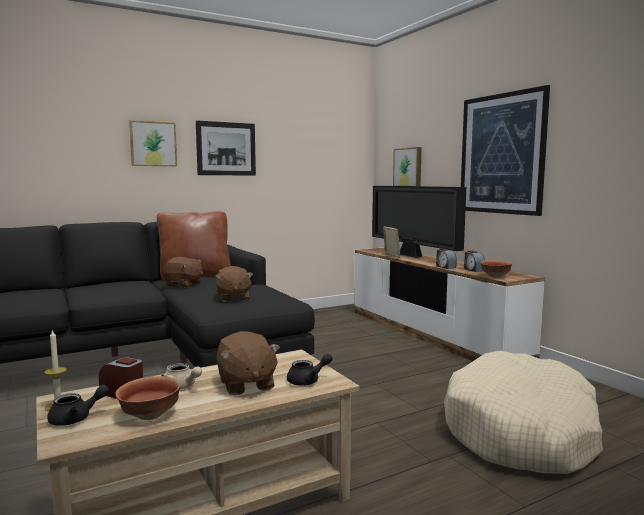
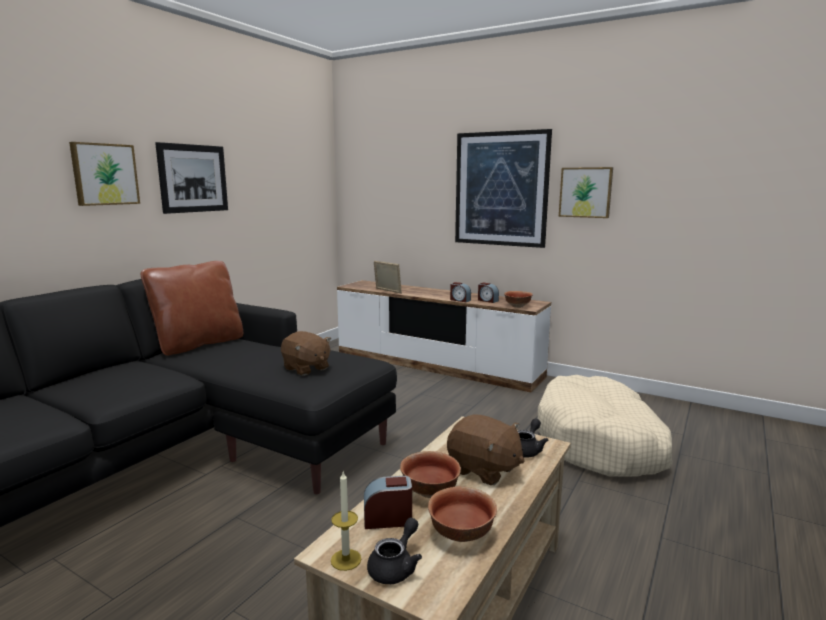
camera: 30 degrees left, 5 degrees up
(181, 387) = (431, 491): beige teapot -> bowl
(184, 285) = (208, 359): brown plush toy -> none
(408, 167) = (386, 196): picture -> picture (585, 192)
(411, 256) = (406, 289): television -> none

